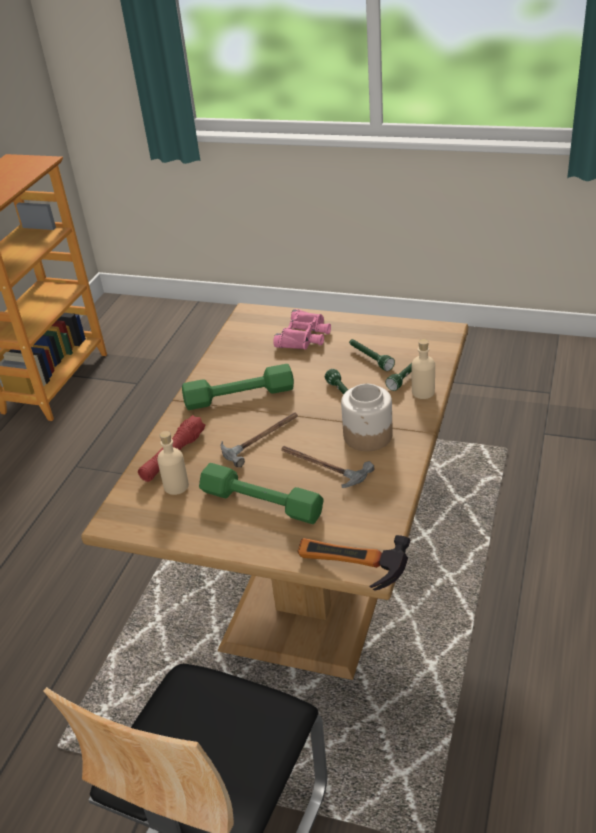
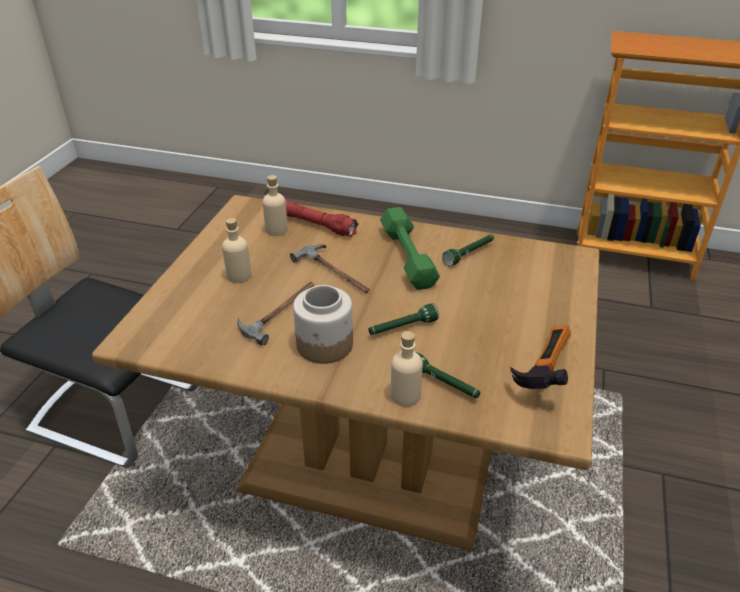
camera: 85 degrees right, 0 degrees up
(262, 502) = (239, 276): green dumbbell -> beige bottle
(304, 336) = (529, 297): pink binoculars -> none
(350, 574) = (123, 328): hammer -> hammer (539, 369)
(370, 359) = (481, 351): green flashlight -> green flashlight (469, 254)

